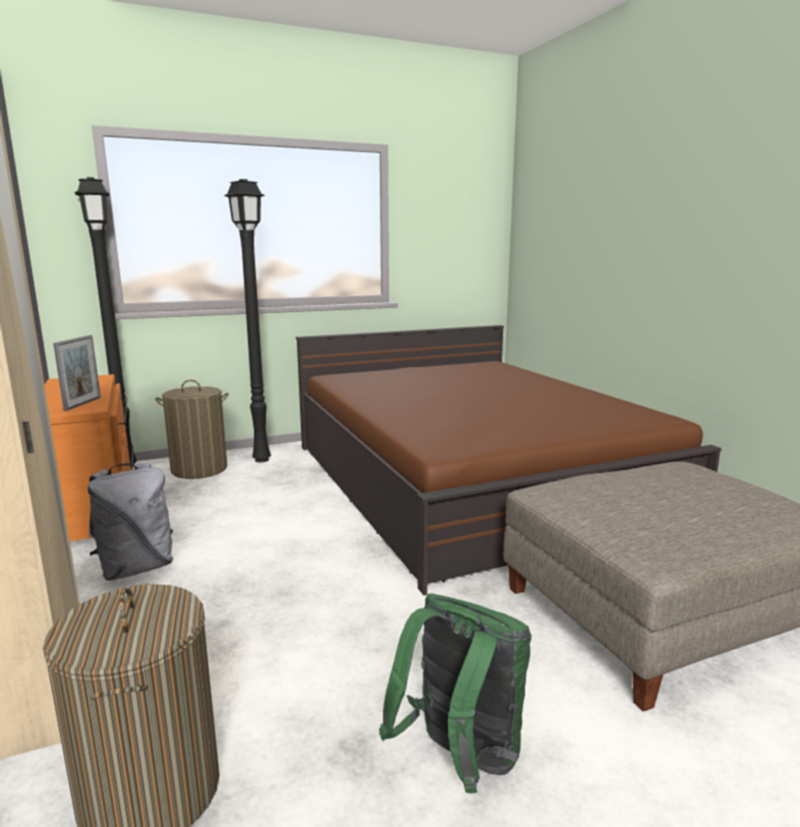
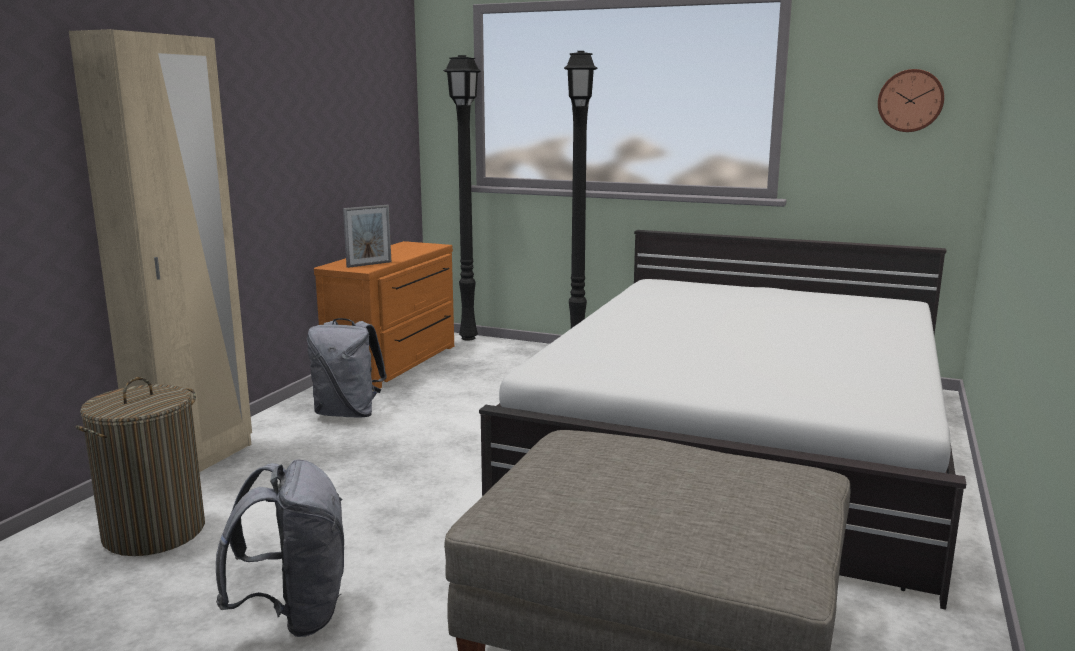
camera: 45 degrees right, 0 degrees up
(199, 469) = (513, 356): laundry basket -> none
(459, 760) = (294, 614): green backpack -> grey backpack
(465, 228) = (910, 100): none -> wall clock
(470, 480) = (741, 445): brown bed -> white bed

